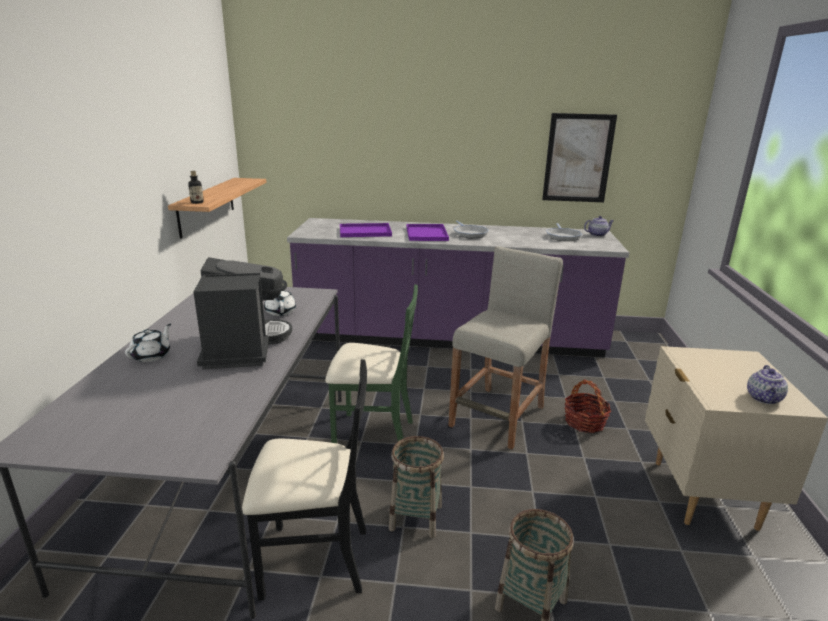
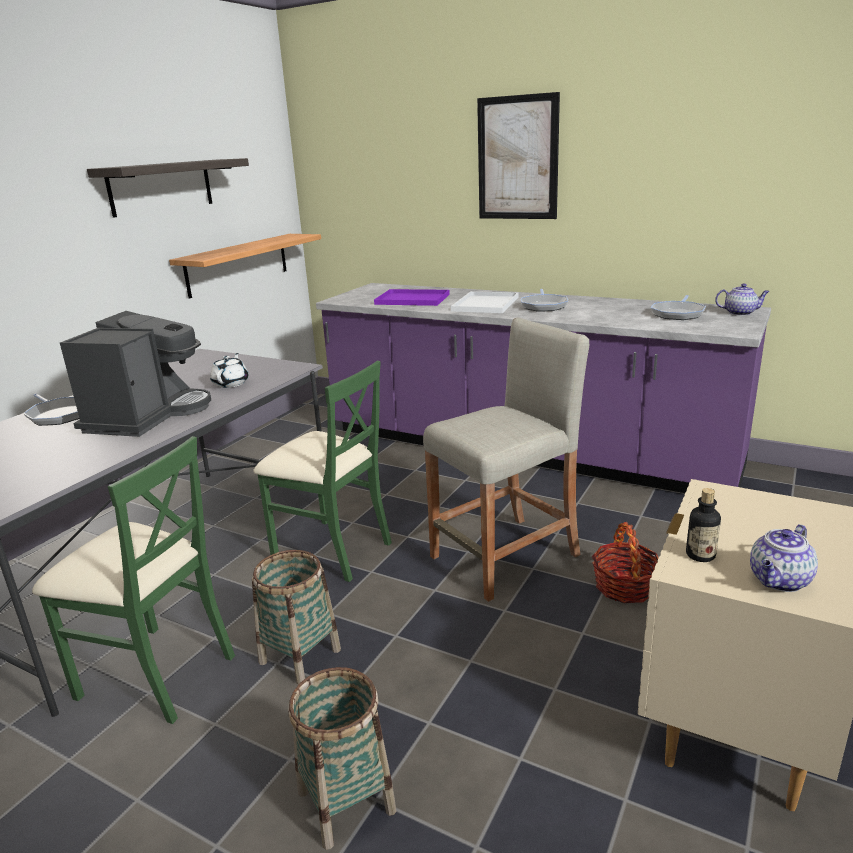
camera: 25 degrees right, 0 degrees up
(152, 355) = (59, 415): white teapot -> frying pan
(161, 141) = (161, 187): none -> shelf
(197, 202) = (200, 257): bottle -> bottle (700, 555)
(313, 560) = (156, 673): black chair -> green chair
(426, 233) = (485, 303): purple tray -> white tray
(578, 158) = (720, 196): picture -> picture (517, 158)

